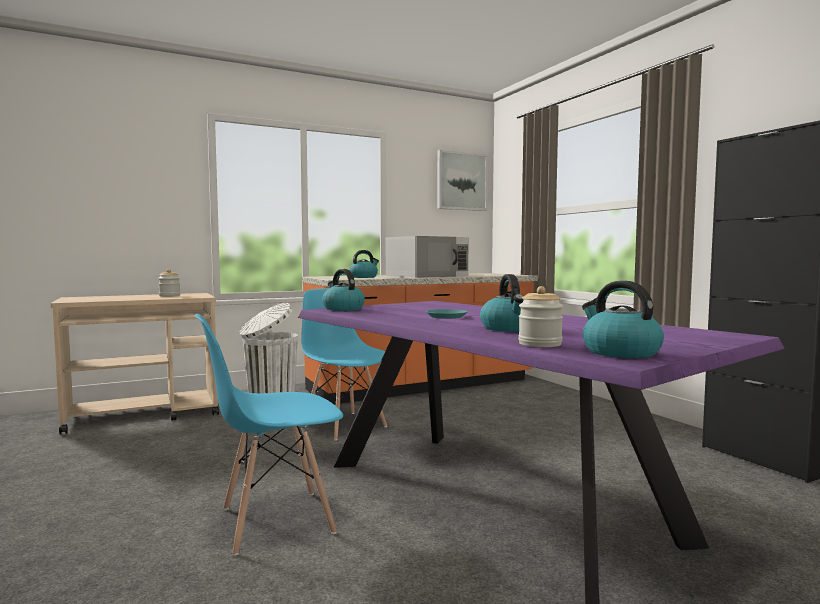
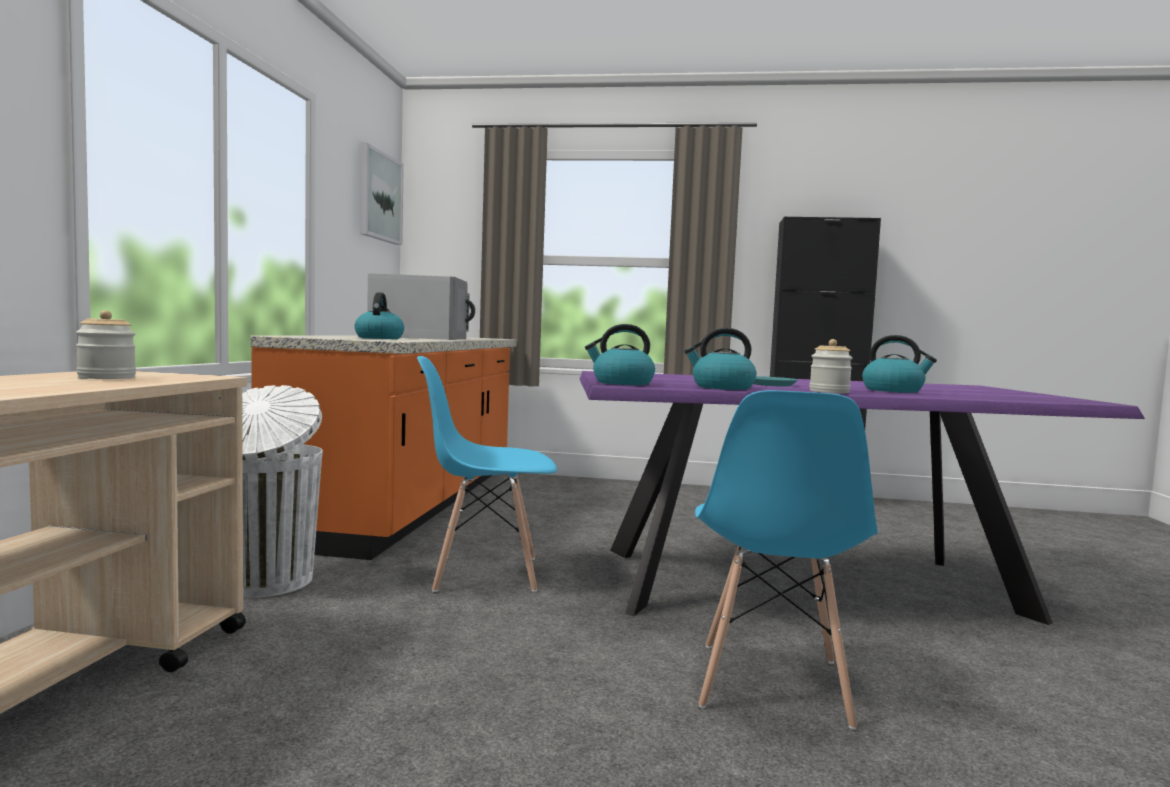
camera: 55 degrees left, 0 degrees up
(540, 344) = (1003, 398): jar -> jar (829, 392)
(619, 352) = (1053, 398): kettle -> kettle (721, 387)

